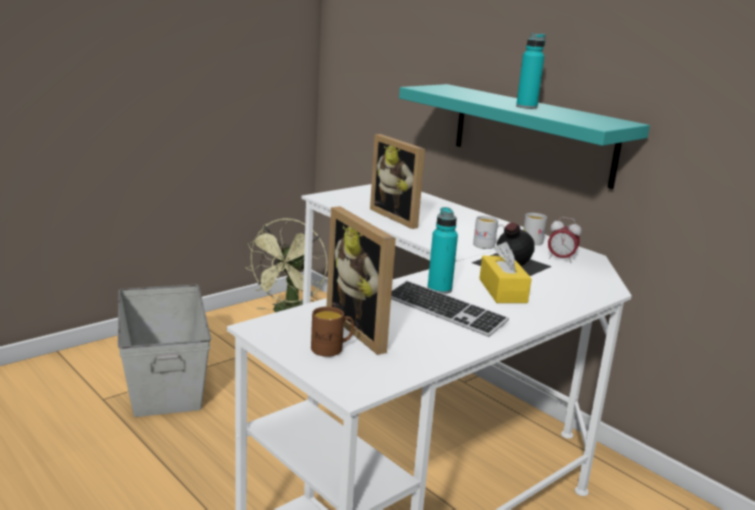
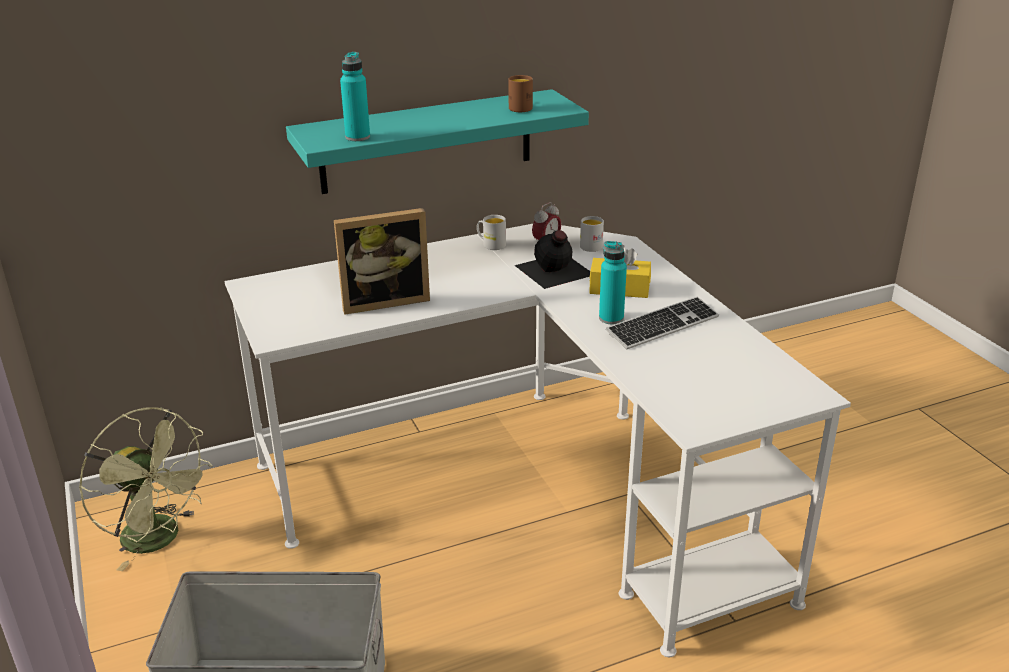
camera: 70 degrees left, 10 degrees up
(332, 348) = (740, 394): brown mug -> brown mug (520, 107)
(365, 329) = (699, 372): picture frame -> none
(488, 245) = (498, 270): white mug -> white mug (592, 245)
(526, 107) = (461, 116): turquoise bottle -> turquoise bottle (357, 137)

